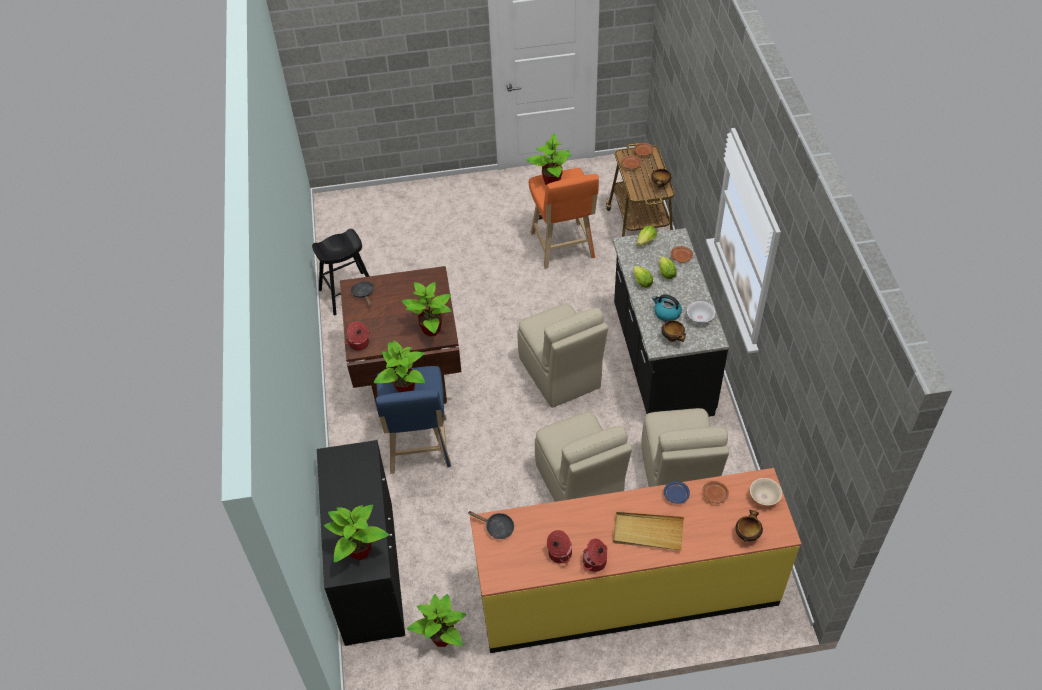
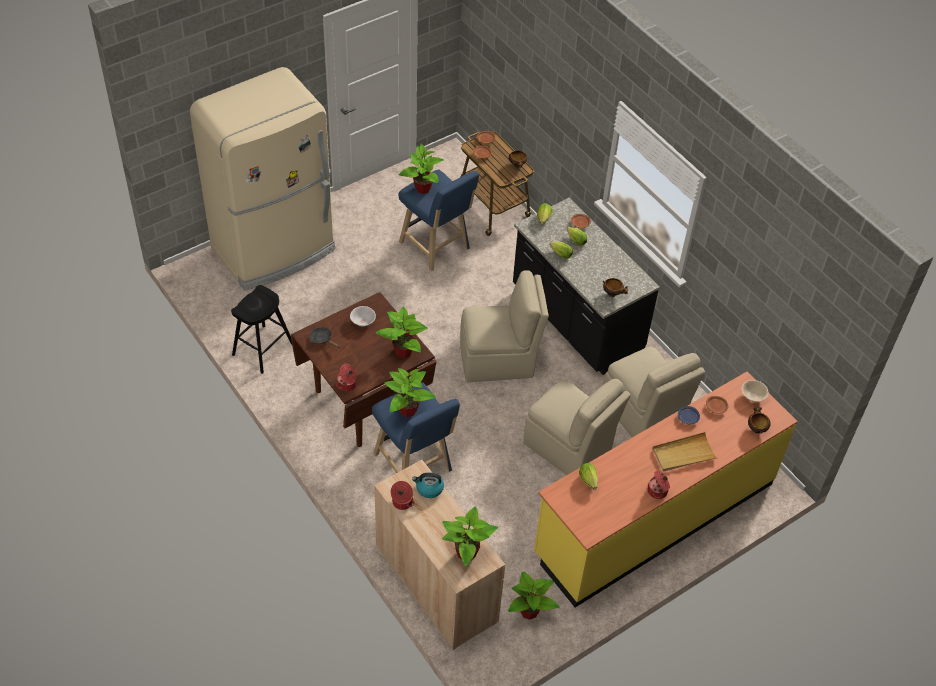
camera: 30 degrees left, 0 degrees up
(370, 573) = (436, 583): black cabinet -> beige cabinet
(414, 207) = (275, 249): none -> beige fridge
(496, 527) = (566, 493): black frying pan -> none
(528, 524) = (589, 481): none -> lettuce
(559, 553) = (627, 495): cooking pot -> cooking pot (402, 502)
(560, 374) = (499, 360): beige chair -> beige chair turned 45 degrees counterclockwise
(563, 248) = (436, 248): orange stool -> blue stool
(666, 313) = (596, 274): kettle -> kettle (429, 488)
(699, 318) = (624, 270): white bowl -> white bowl (362, 321)

